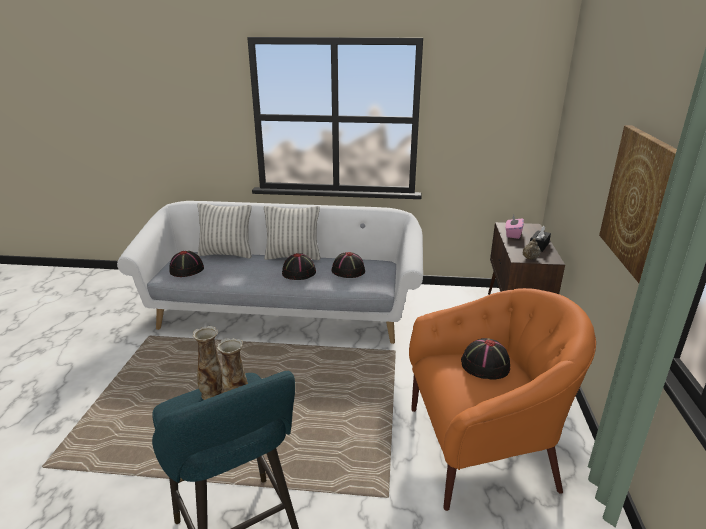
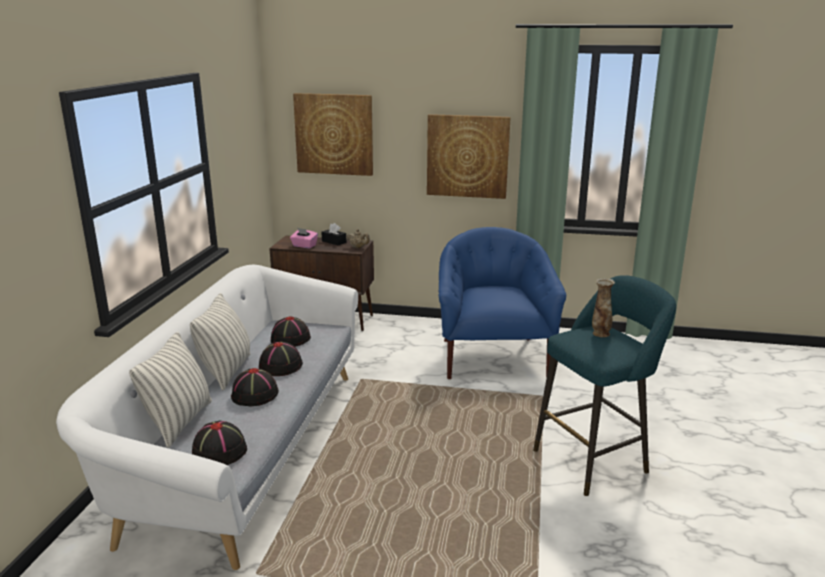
camera: 85 degrees left, 5 degrees down
(213, 393) = (587, 343): vase -> none
(482, 448) = (492, 357): orange armchair -> blue armchair
(484, 365) = (487, 292): black hat -> black hat (254, 395)
(581, 129) = (334, 134): none -> picture

